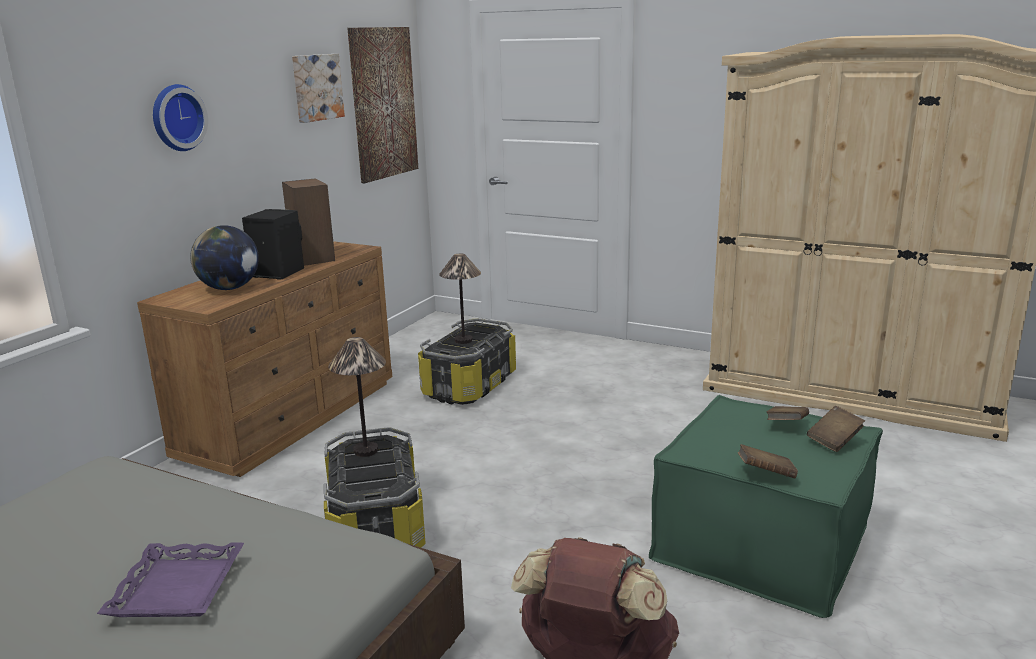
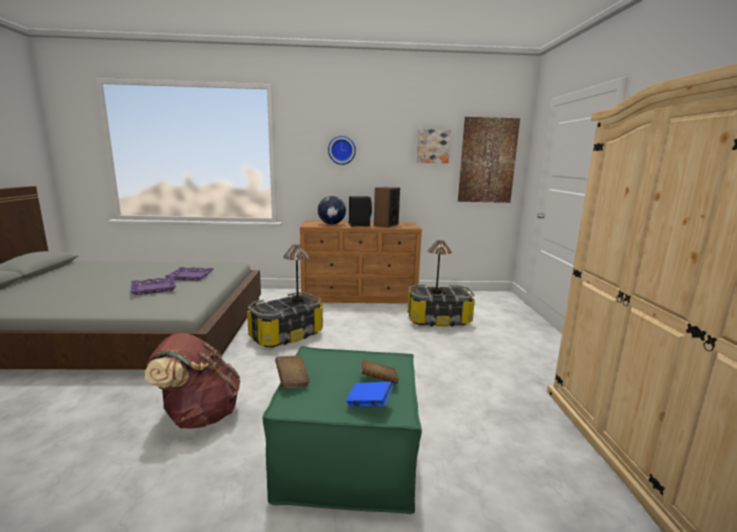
camera: 60 degrees right, 5 degrees down
(124, 534) = (190, 276): none -> purple tray
(834, 440) = (369, 403): brown book -> blue book

